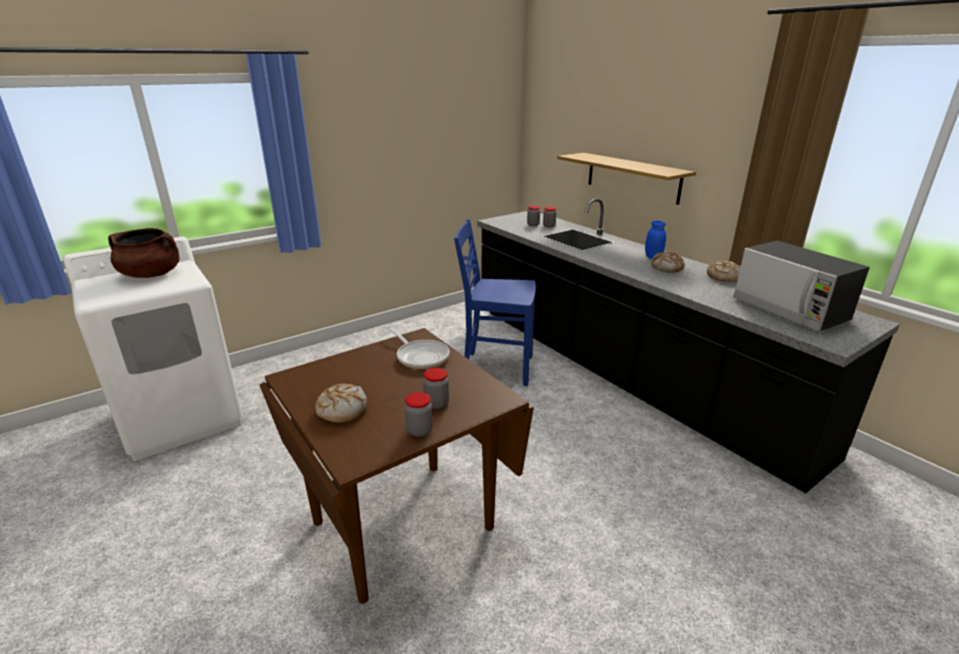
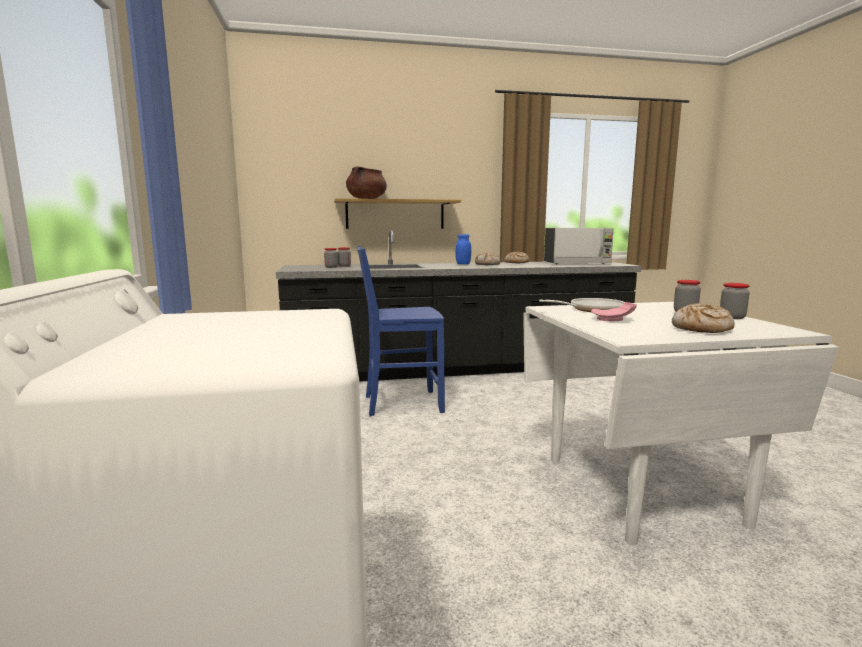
camera: 65 degrees left, 15 degrees down
(151, 274) = (203, 328): brown cooking pot -> brown cooking pot (366, 199)
(370, 368) = (613, 320): none -> pink plate
(402, 524) = (638, 489): brown dining table -> white dining table
(496, 367) = (401, 403): blue chair -> blue chair turned 45 degrees clockwise

